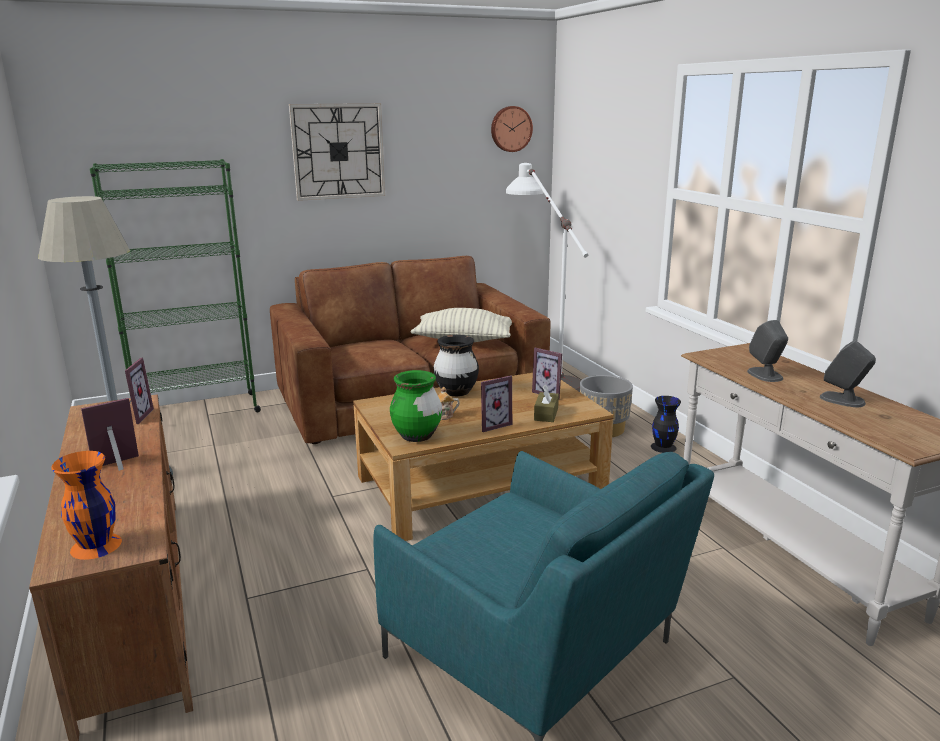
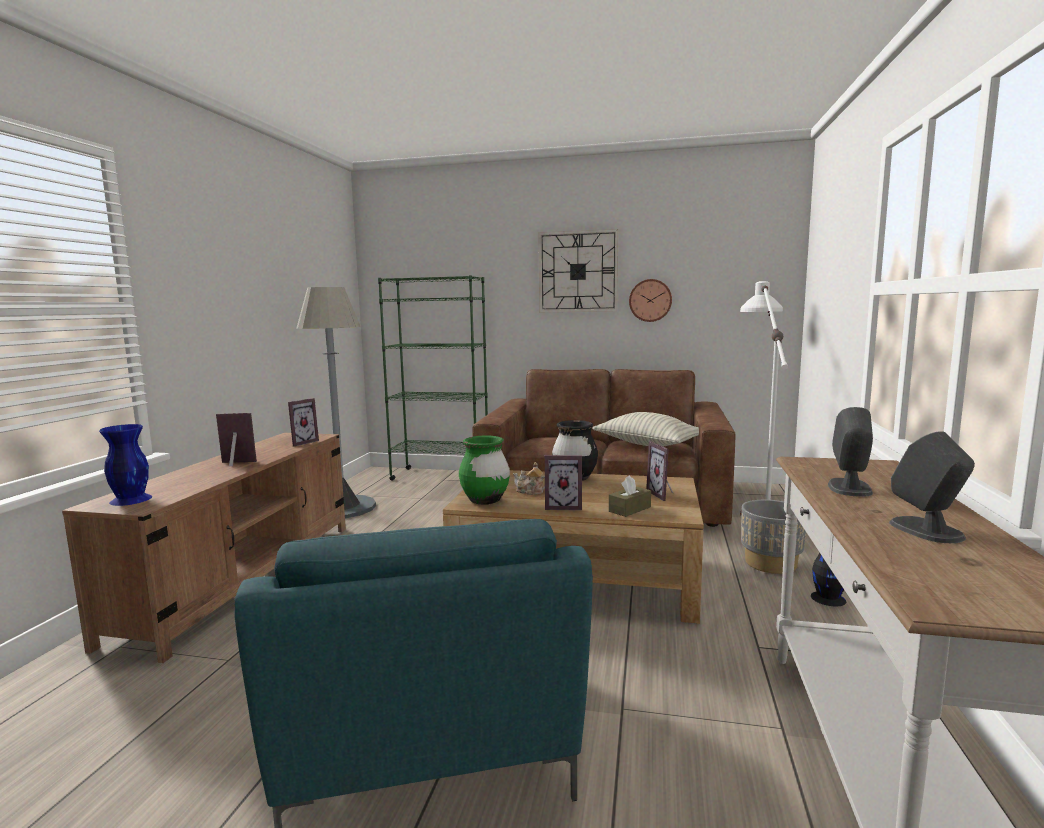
camera: 35 degrees right, 10 degrees down
(95, 546) = (130, 499): orange vase -> blue vase
(510, 129) = (754, 250): wall clock -> wall clock (650, 300)

